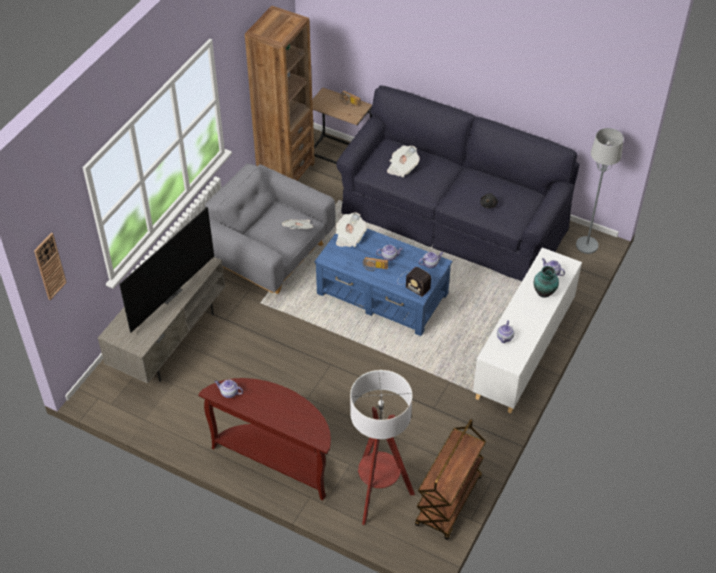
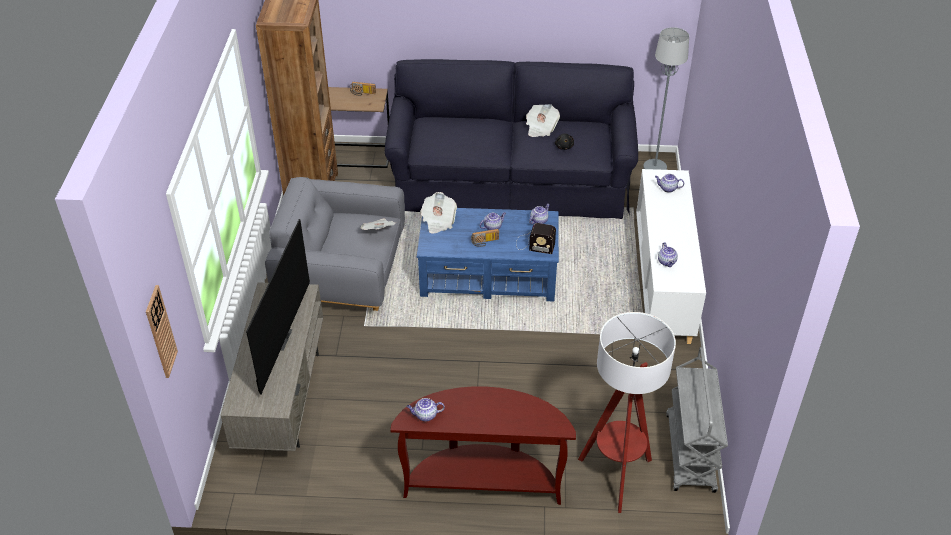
camera: 25 degrees left, 5 degrees down
(402, 167) = (455, 138): newspaper -> newspaper (541, 128)
(449, 502) = (690, 453): brown cart -> grey cart
(544, 292) = (674, 208): vase -> none

